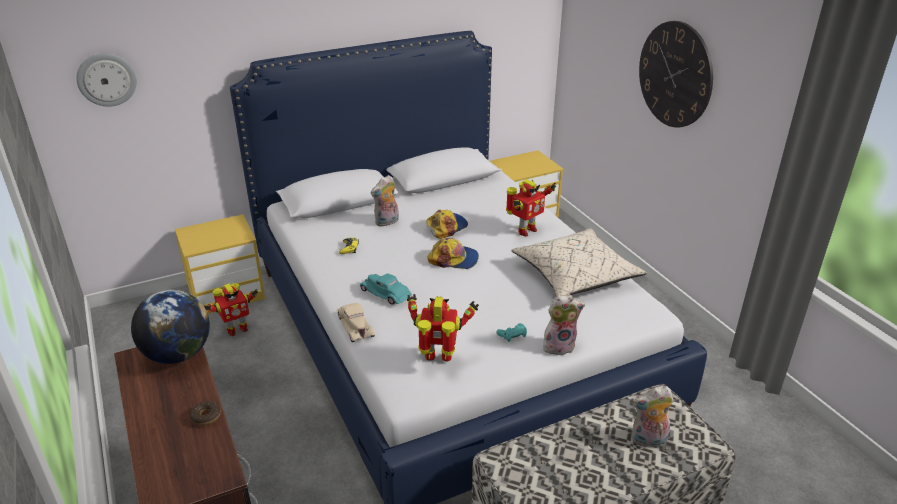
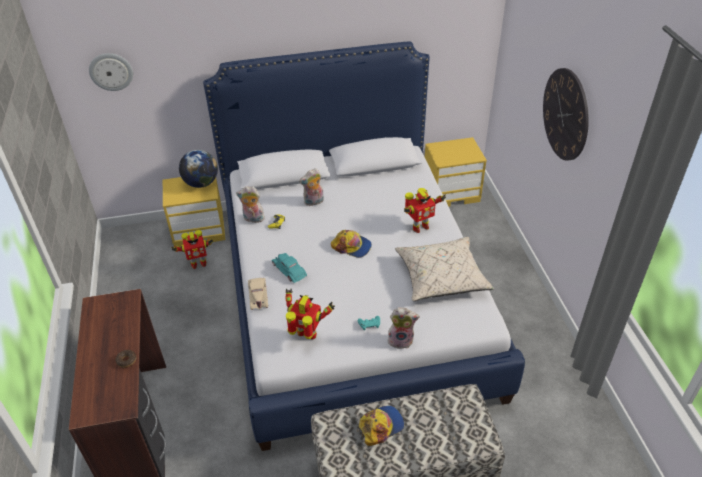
camera: 15 degrees right, 10 degrees up
(178, 354) = (122, 306): globe -> globe (201, 183)
(446, 227) = (358, 214): cap -> cap (381, 426)
(648, 441) = (442, 430): plush toy -> plush toy (253, 219)

